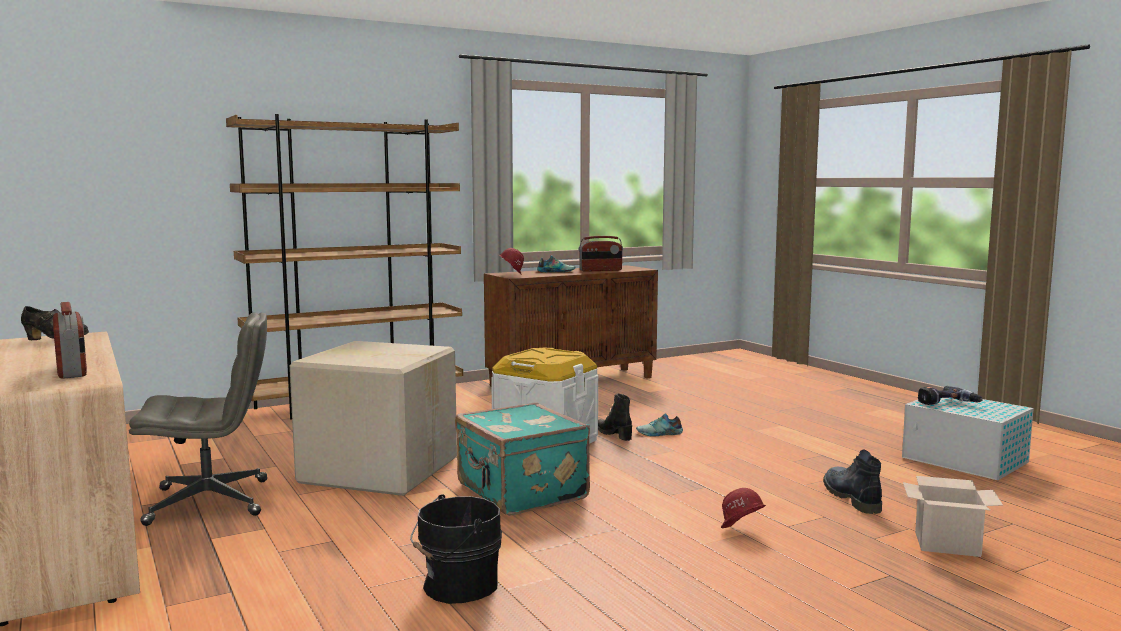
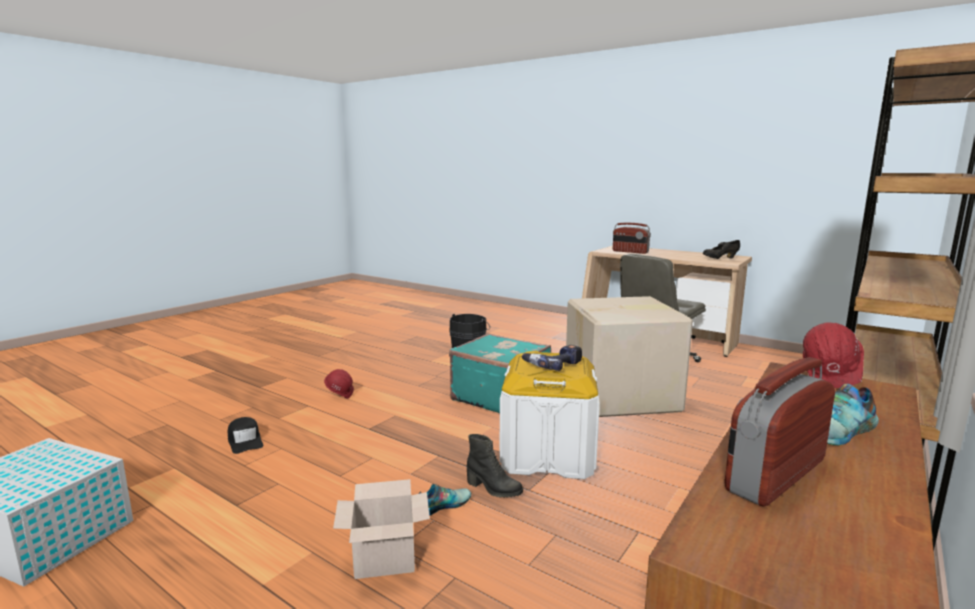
camera: 155 degrees right, 5 degrees up
(851, 497) = (245, 441): boot -> black cap
(948, 404) = (58, 468): power drill -> power drill (553, 364)
(948, 544) = (203, 411): cardboard box -> cardboard box (383, 560)

